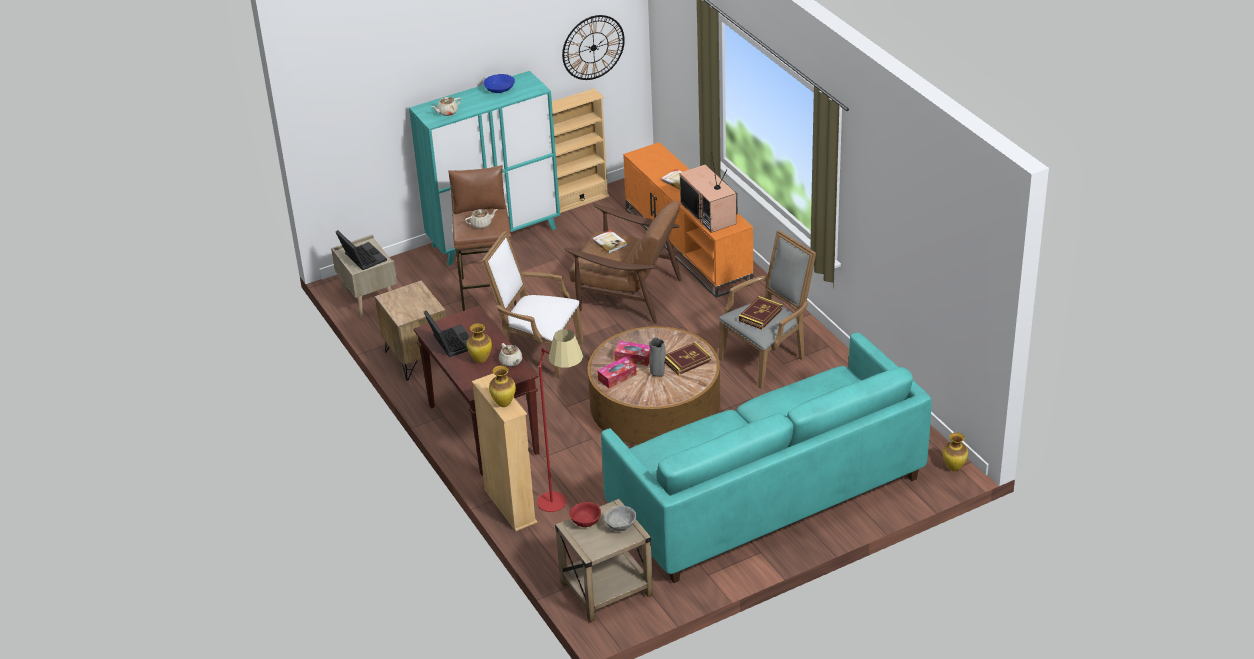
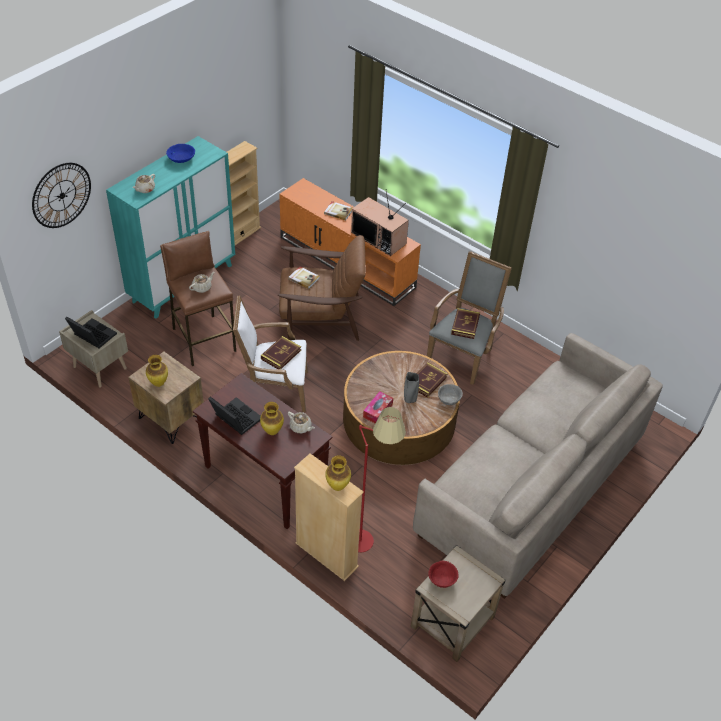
camera: 25 degrees left, 10 degrees up
(542, 307) = (281, 354): none -> book
(593, 47) = (243, 106): wall clock -> wall clock (61, 195)
(621, 526) = (474, 575): grey bowl -> grey bowl (449, 400)
(633, 357) = (381, 388): tissue box -> none
(766, 495) = (531, 487): turquoise sofa -> beige sofa
(954, 468) = (656, 425): vase -> vase (159, 383)

